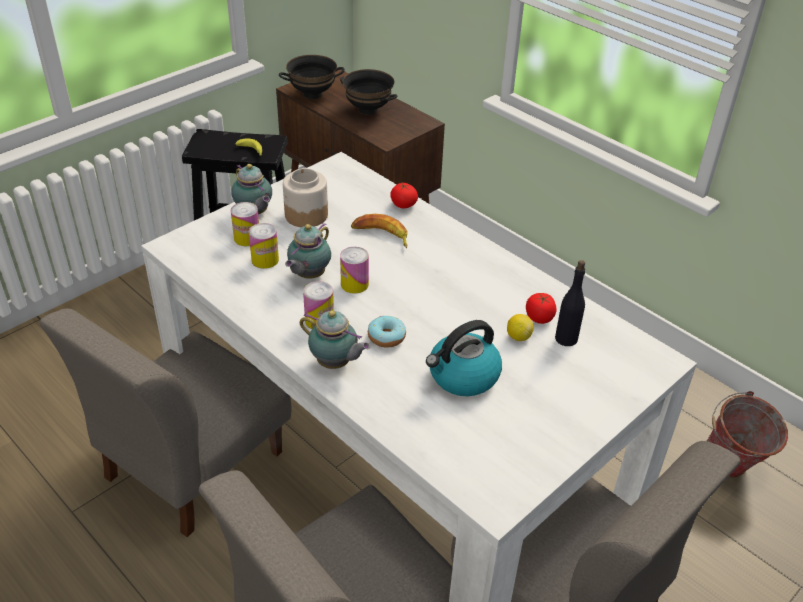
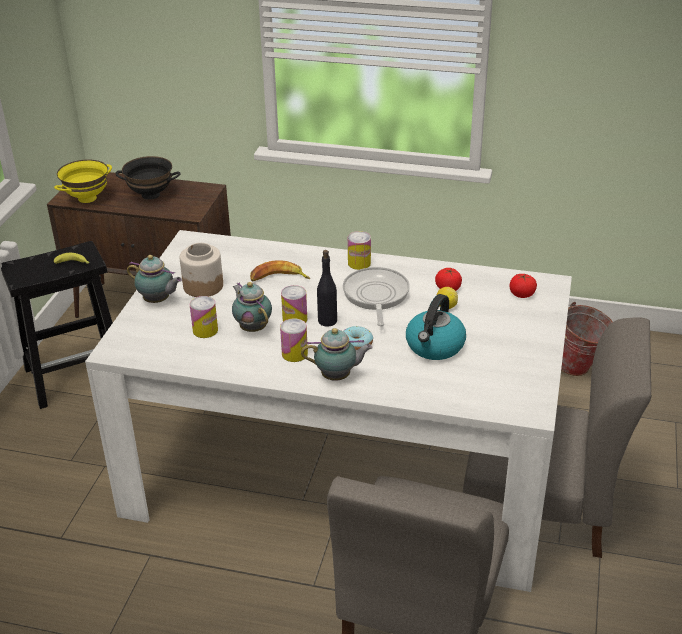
camera: 30 degrees left, 5 degrees down
(192, 465) = (181, 555): grey chair -> none
(247, 238) = (172, 321): can -> can (359, 263)
(308, 275) = (252, 327): teapot -> teapot turned 150 degrees clockwise
(312, 95) = (87, 198): black bowl -> yellow bowl
(403, 205) = (273, 251): tomato -> tomato (522, 294)
(456, 293) = (376, 296): none -> frying pan
(566, 338) = (478, 294): black bottle -> black bottle (327, 321)

